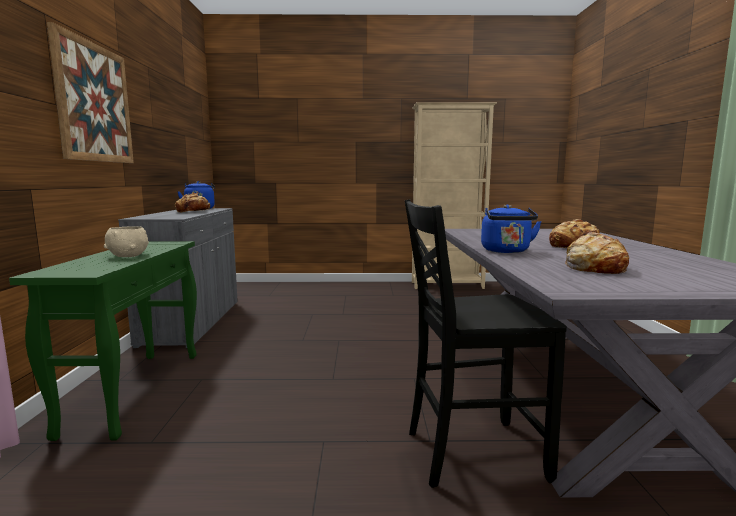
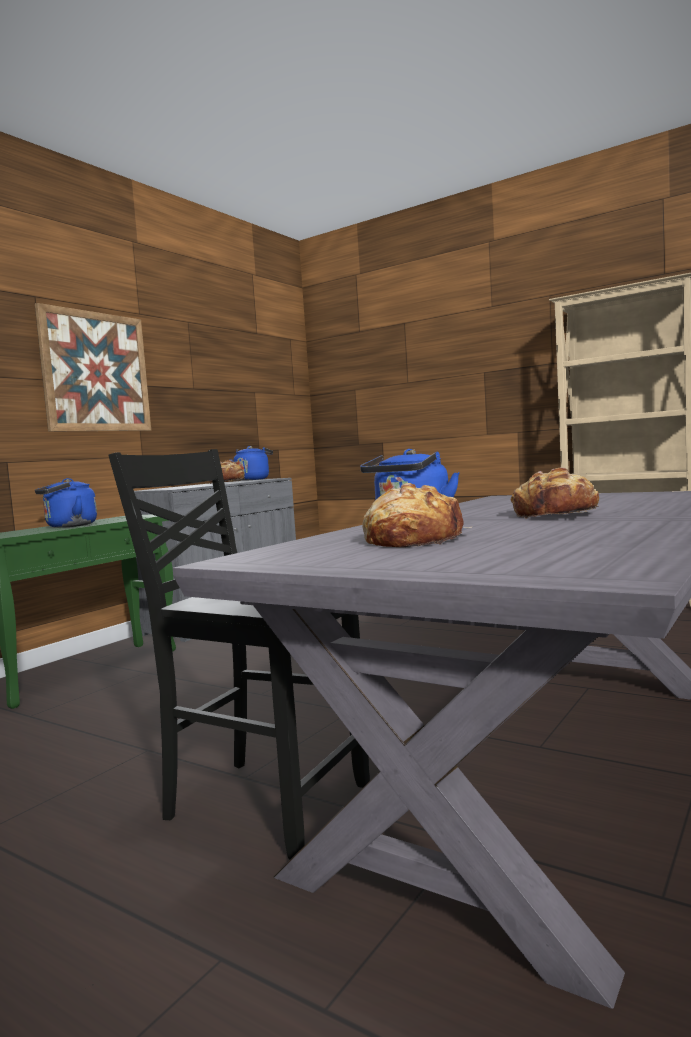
camera: 35 degrees right, 5 degrees down
(127, 256) = (68, 526): beige bowl -> blue kettle

